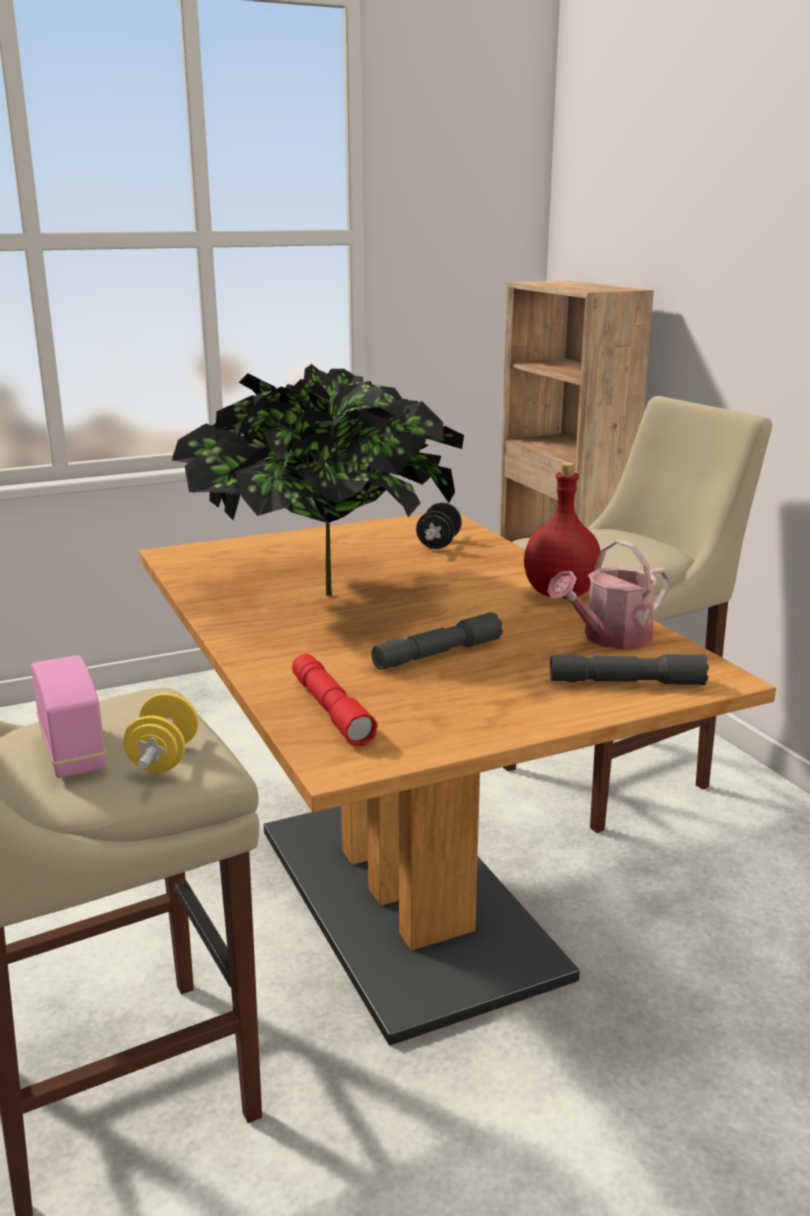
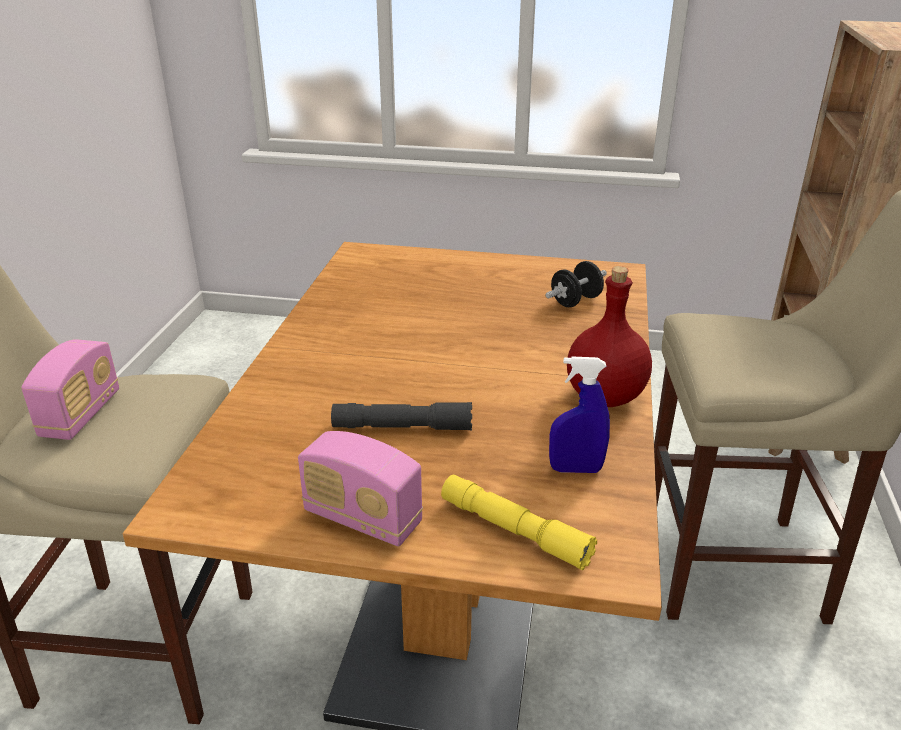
camera: 35 degrees right, 10 degrees up
(164, 758) = (116, 446): yellow dumbbell -> none
(322, 594) = (406, 328): potted plant -> none
(331, 710) = (247, 453): red flashlight -> none
(506, 714) = (362, 518): none -> radio
(609, 638) = (575, 469): watering can -> blue spray bottle
(626, 682) = (514, 531): grey flashlight -> yellow flashlight

